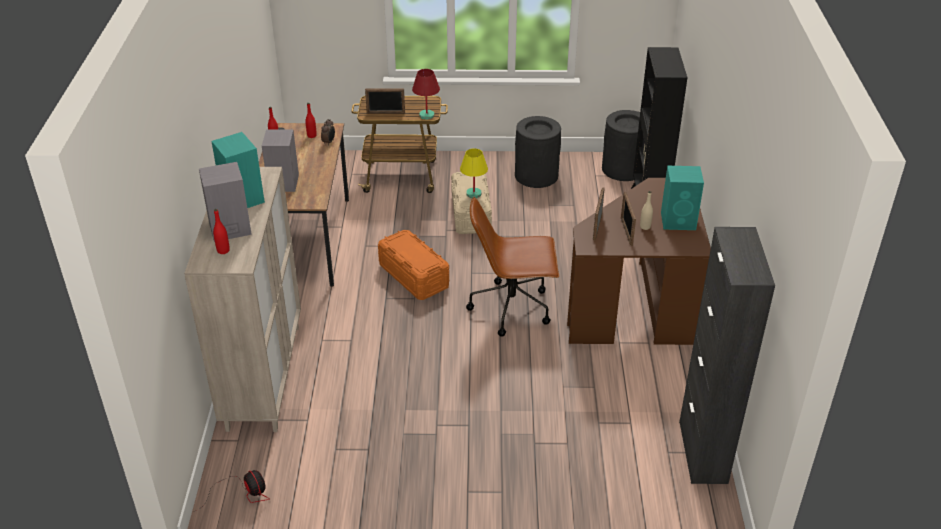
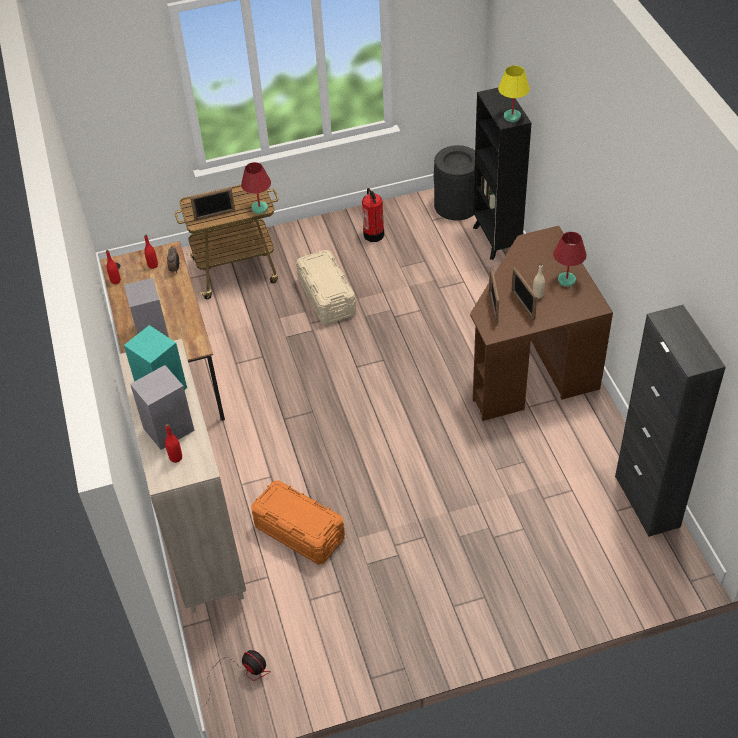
camera: 15 degrees left, 10 degrees up
(414, 276) = (301, 386): orange storage box -> orange storage box (299, 531)
(473, 194) = (329, 280): yellow table lamp -> yellow table lamp (512, 117)
(512, 308) = (413, 396): brown office chair -> none
(536, 175) = (374, 234): black trash can -> fire extinguisher
(679, 221) = (566, 280): turquoise speaker -> red table lamp

